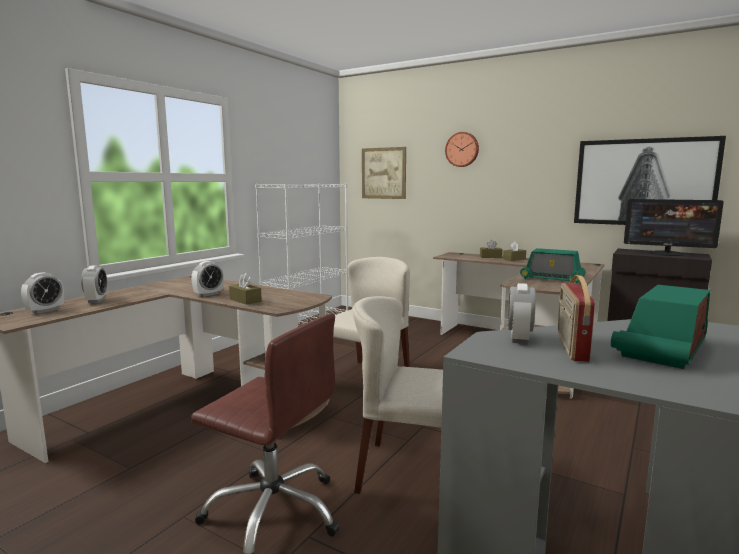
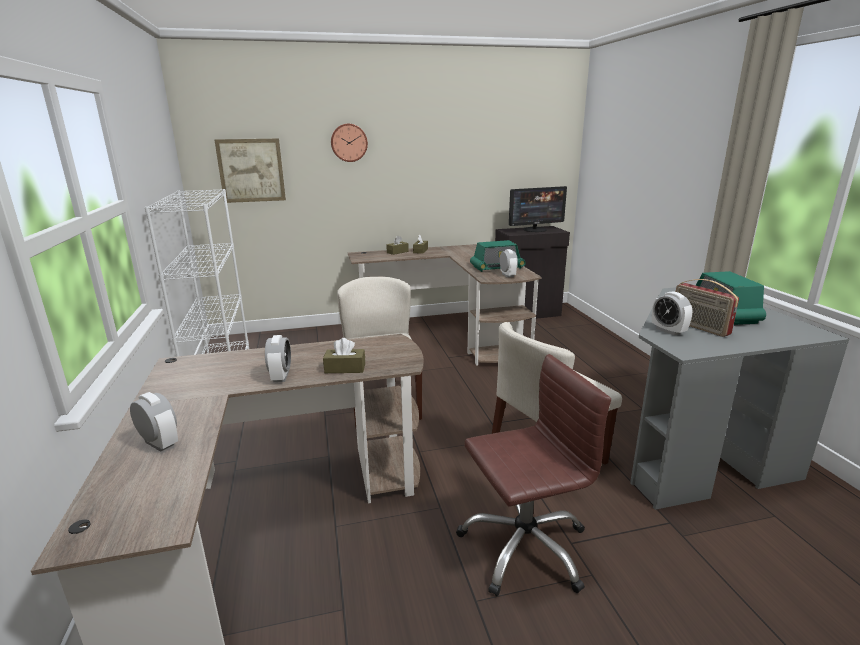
camera: 45 degrees left, 10 degrees up
(45, 310) = (135, 490): alarm clock -> alarm clock (507, 275)
(644, 182) = (509, 173): picture -> none

